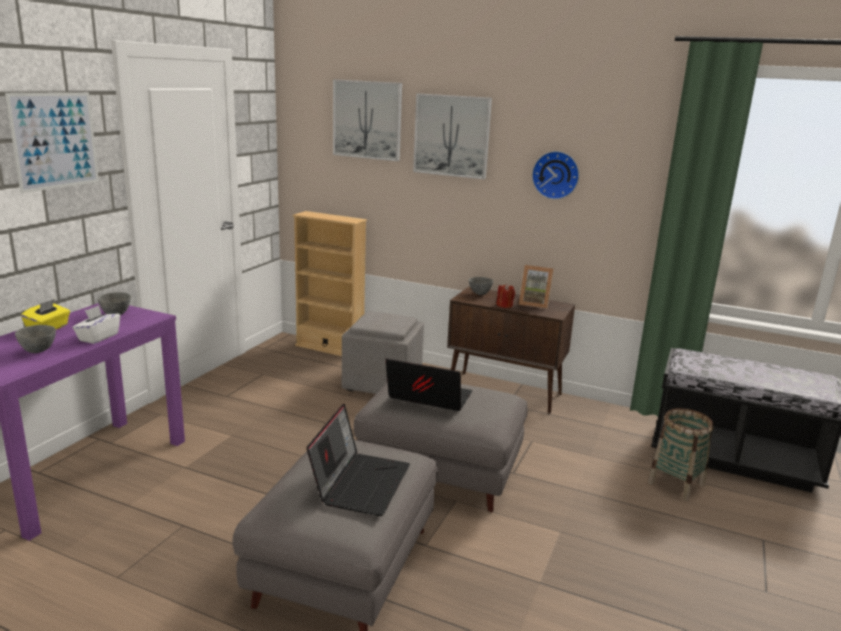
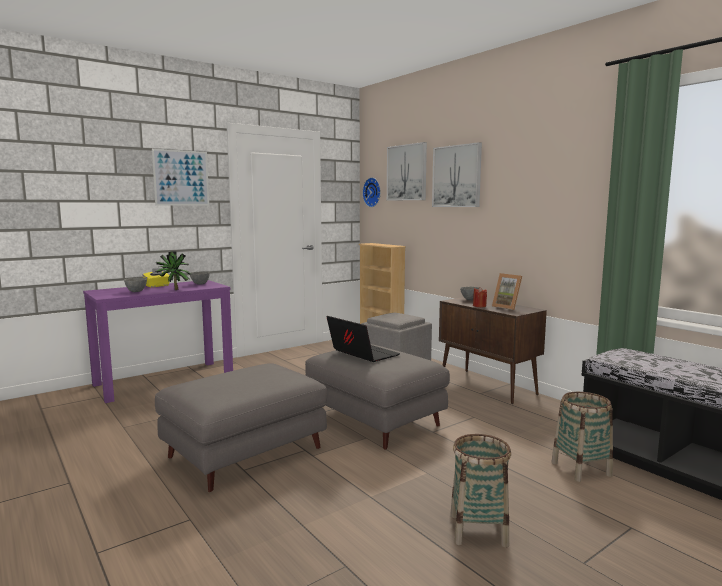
camera: 30 degrees right, 10 degrees down
(98, 337) = (173, 290): white tissue box -> potted plant
(360, 482) = (248, 382): laptop -> none
(556, 175) = (528, 197): wall clock -> wall clock (373, 192)
(666, 587) = (478, 530): none -> basket

